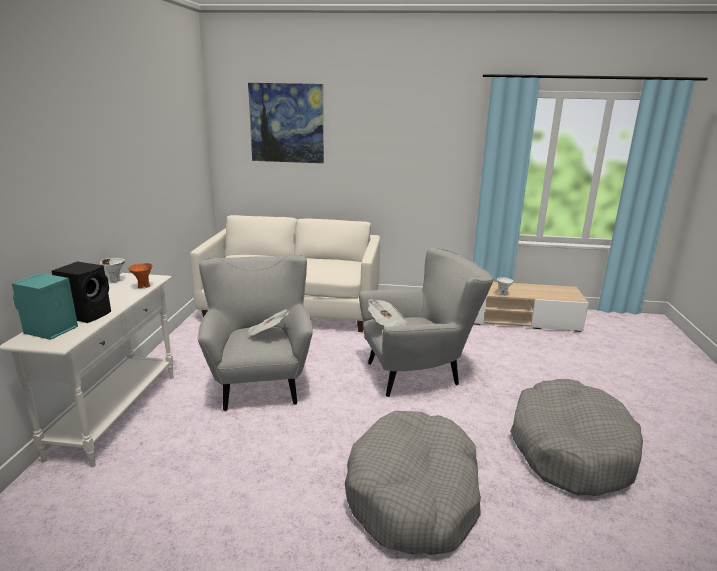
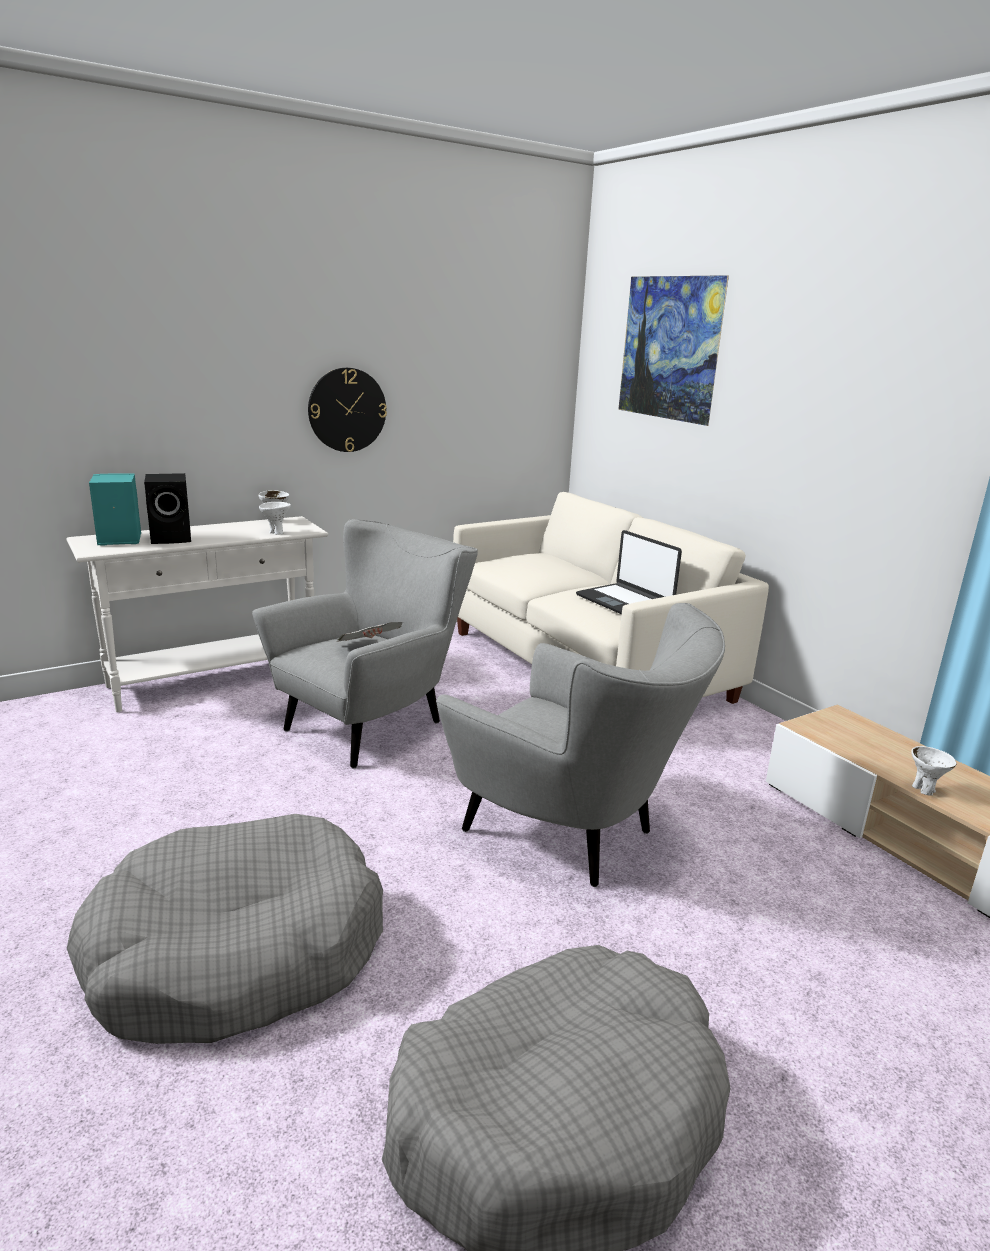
camera: 50 degrees right, 0 degrees up
(129, 188) = (347, 410): none -> wall clock
(143, 286) = (276, 532): orange bowl -> white bowl
(329, 264) = (625, 602): none -> laptop
(387, 326) = (520, 712): newspaper -> none

